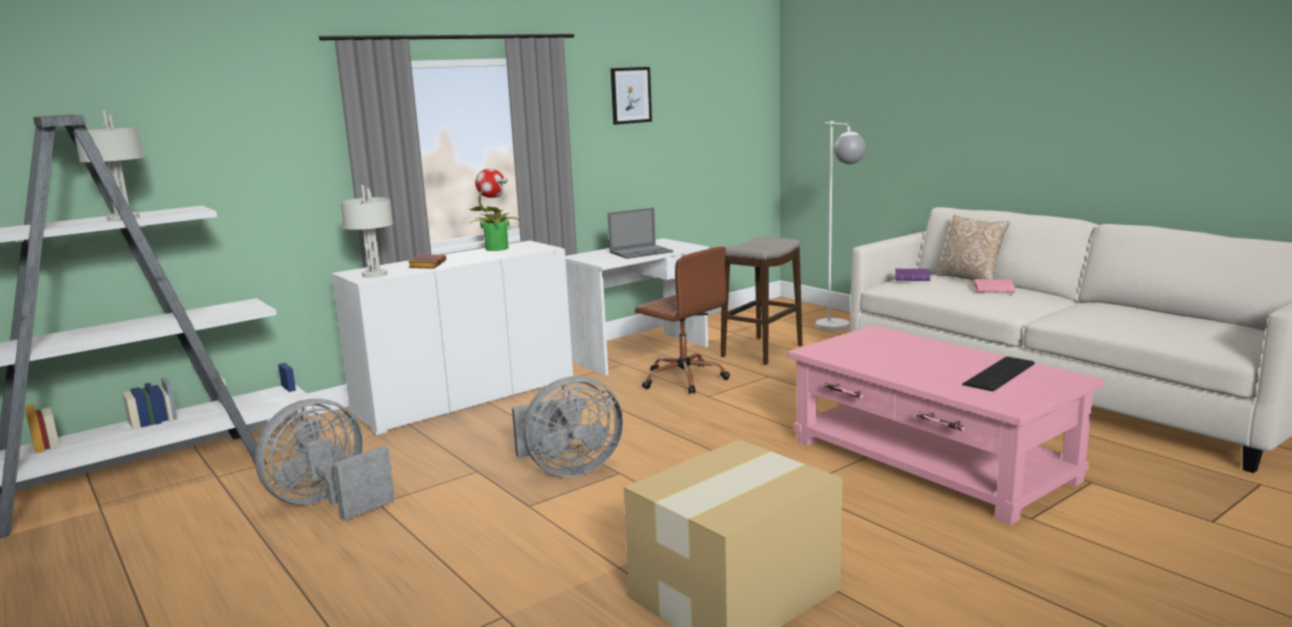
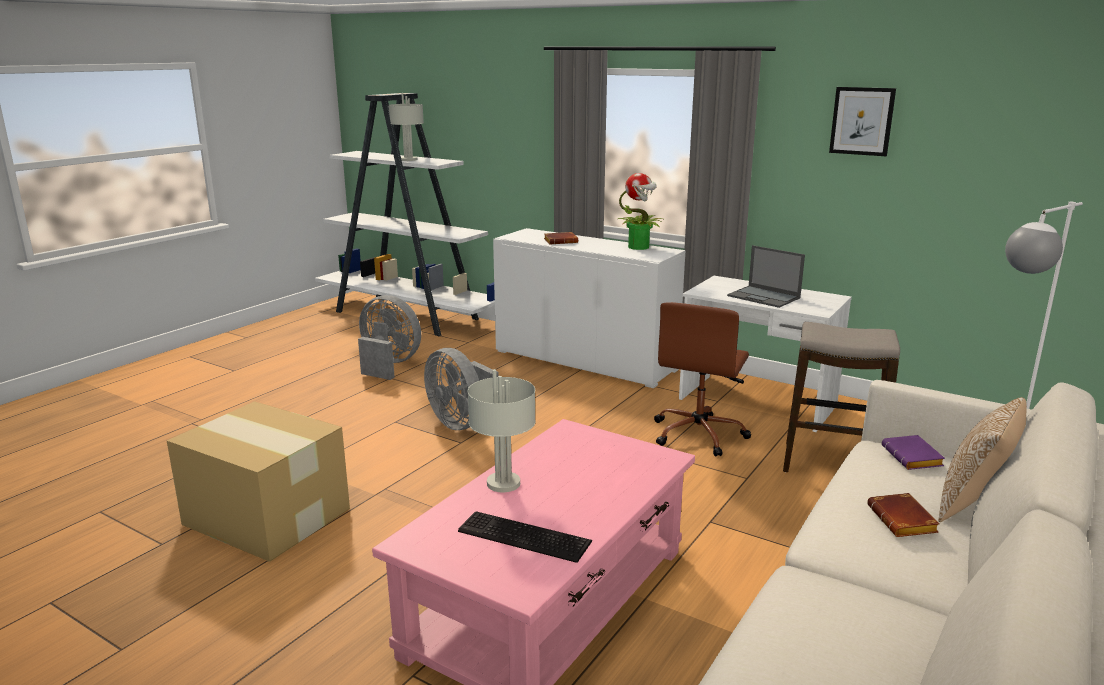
camera: 70 degrees right, 5 degrees up
(374, 274) = (523, 236): grey table lamp -> grey table lamp (503, 483)
(995, 290) = (904, 521): pink book -> brown book

